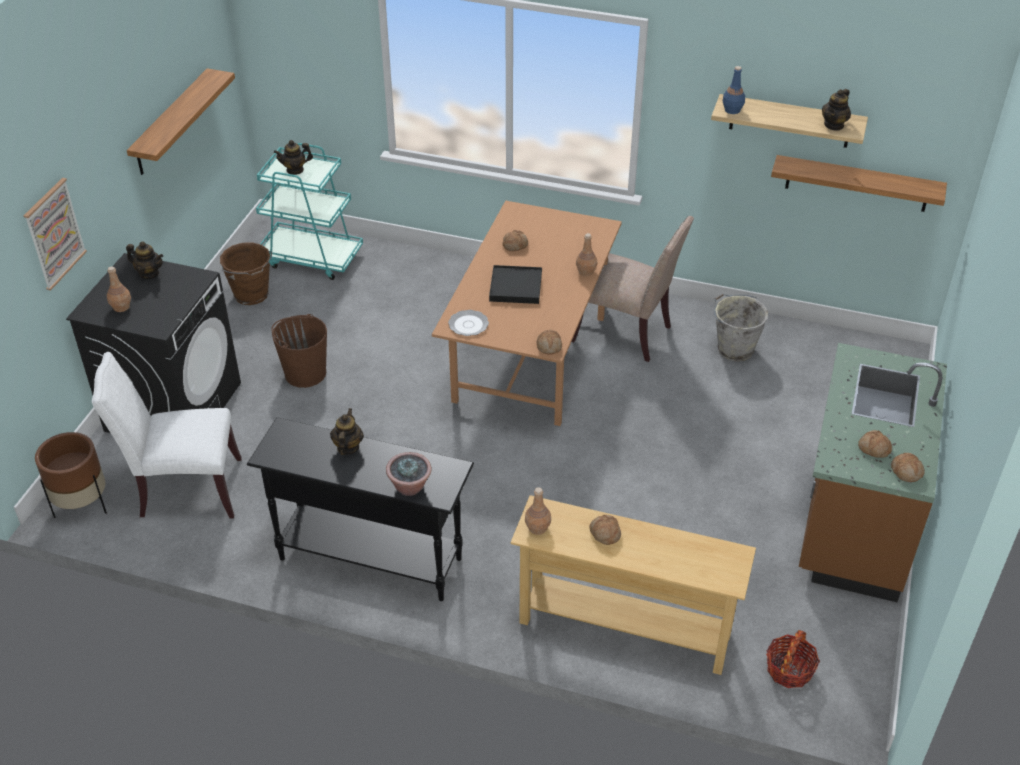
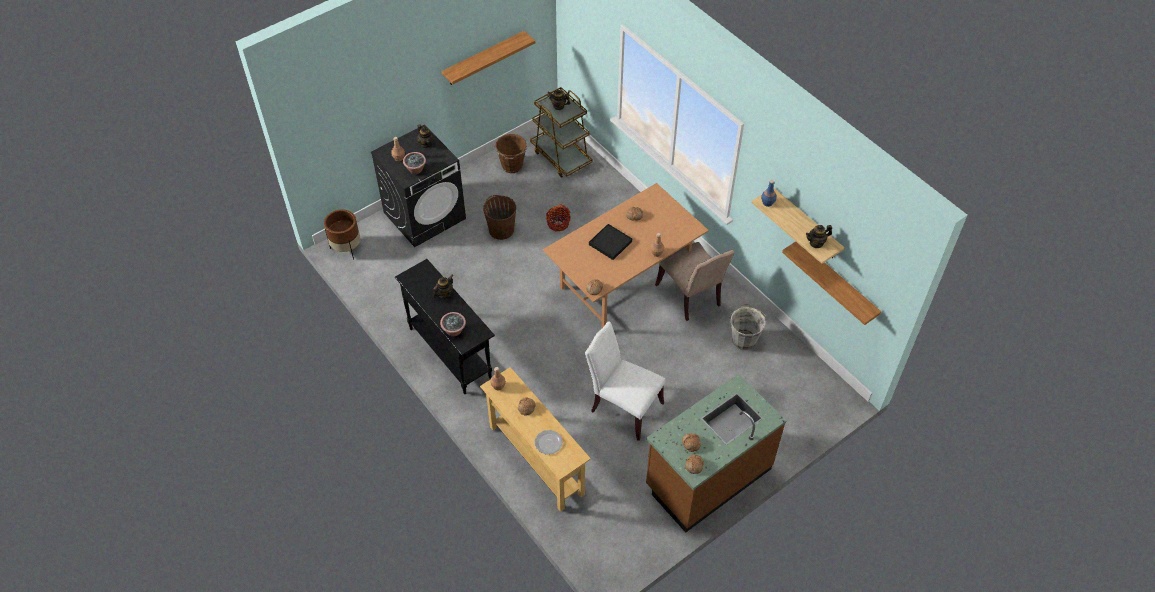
camera: 35 degrees right, 10 degrees up
(54, 233) = (373, 108): picture -> none
(163, 310) = (416, 170): none -> potted plant
(185, 490) = (396, 266): white chair -> white chair (623, 407)
(311, 257) = (561, 157): turquoise cart -> brown cart
(469, 324) = (566, 253): plate -> plate (549, 442)
(789, 669) = (595, 530): basket -> basket (558, 223)

